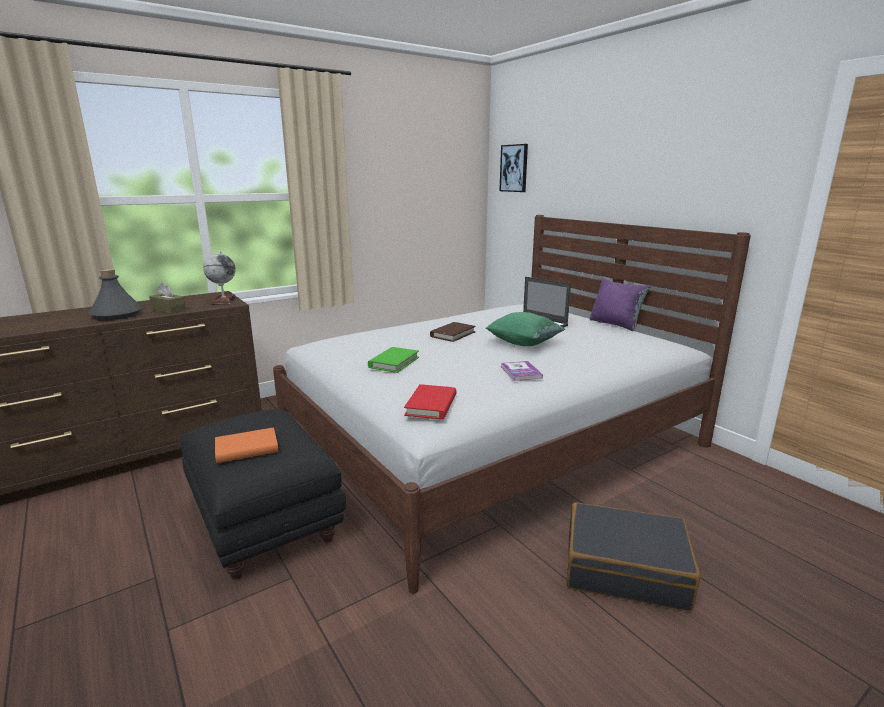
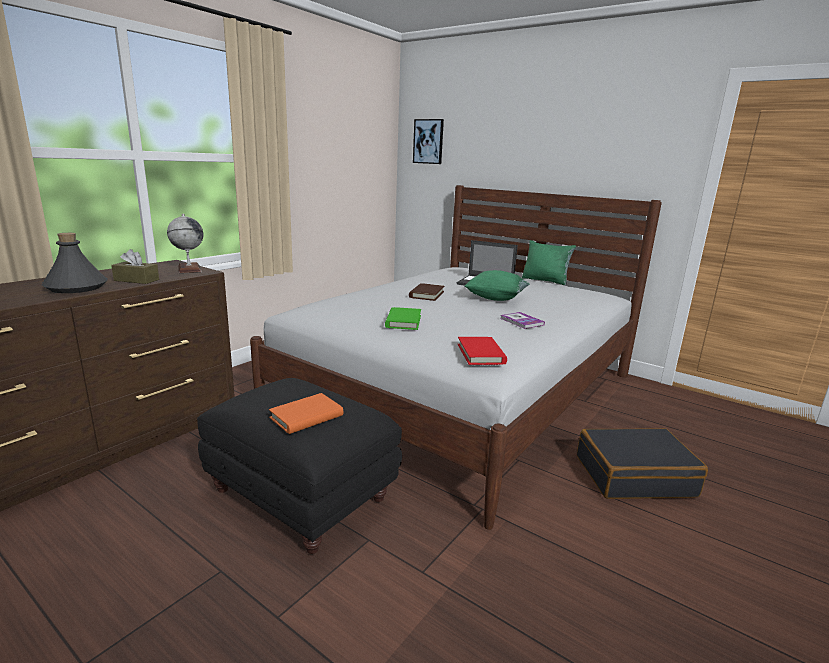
camera: 20 degrees left, 0 degrees up
(615, 324) = (545, 281): purple pillow -> green pillow

